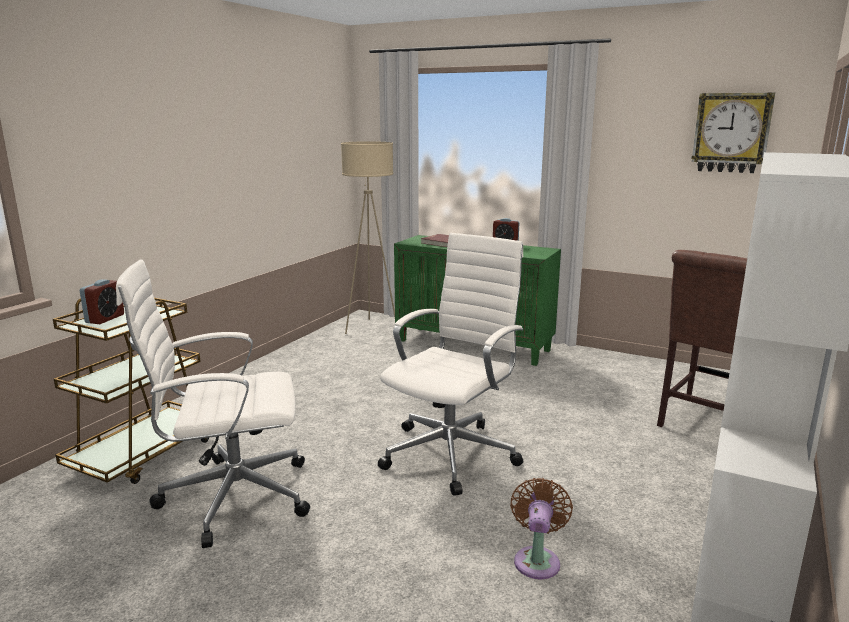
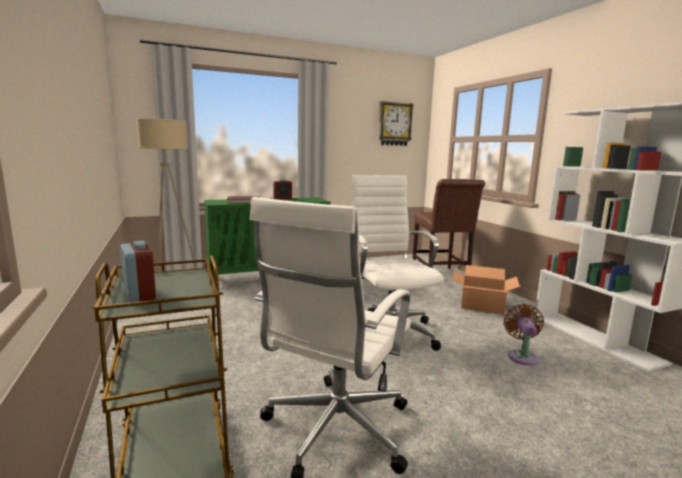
camera: 50 degrees left, 5 degrees down
(537, 559) = (522, 356): brown fan -> brown fan turned 45 degrees clockwise
(663, 485) = (482, 305): none -> cardboard box

